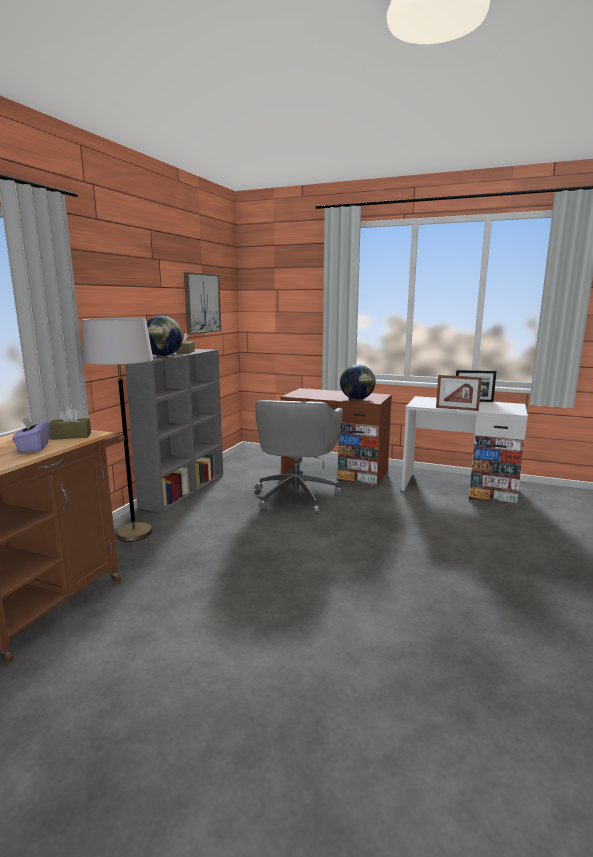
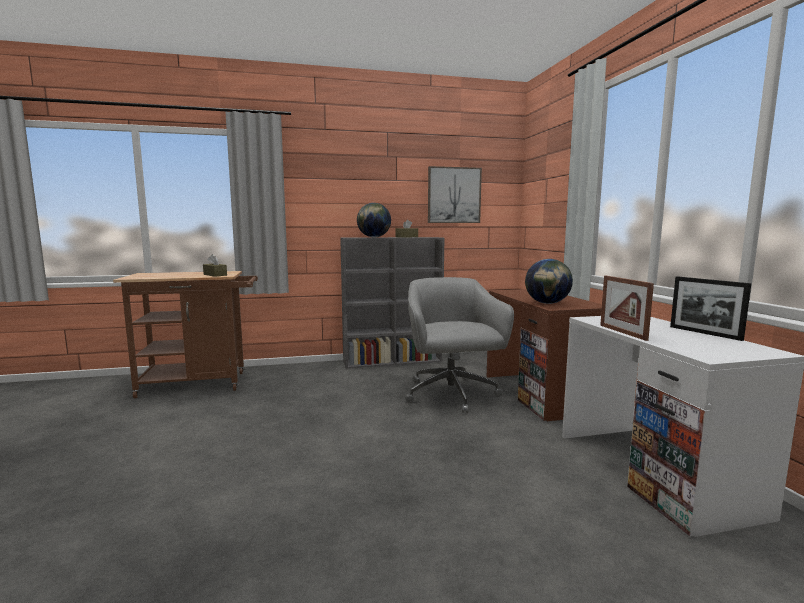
camera: 55 degrees right, 5 degrees down
(33, 448) = (183, 275): purple tissue box -> none
(134, 533) = (305, 372): grey floor lamp -> none
(296, 495) = (451, 395): grey office chair -> grey office chair turned 105 degrees clockwise

